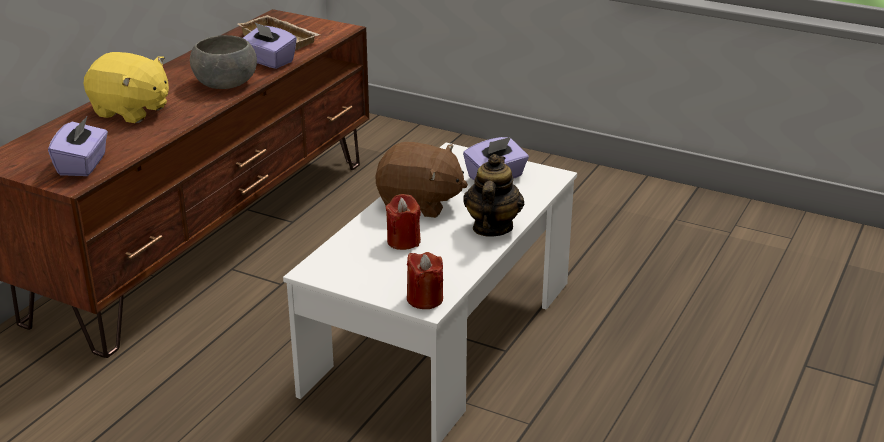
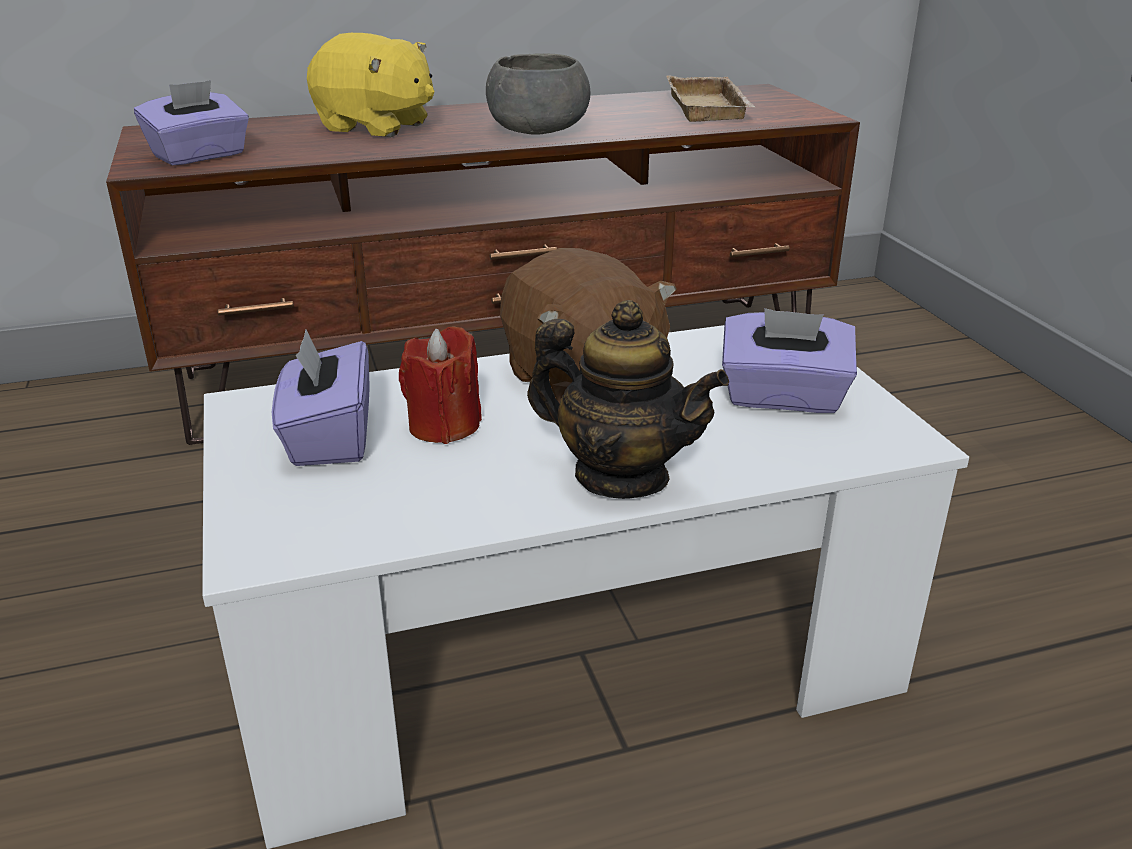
camera: 45 degrees right, 0 degrees up
(131, 111) = (375, 127): yellow plush toy -> yellow plush toy turned 45 degrees counterclockwise
(269, 61) = (641, 123): purple tissue box -> purple tissue box (329, 437)
(425, 299) = (276, 537): red candle -> none
(492, 228) = (621, 476): teapot -> teapot turned 60 degrees clockwise

